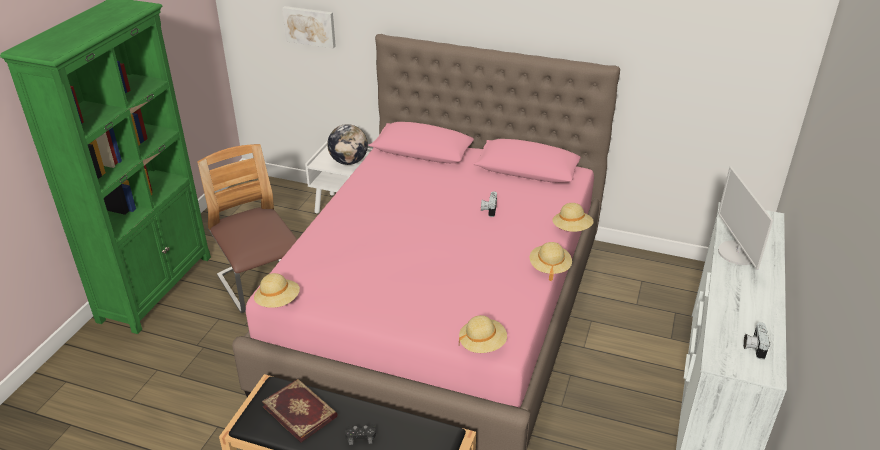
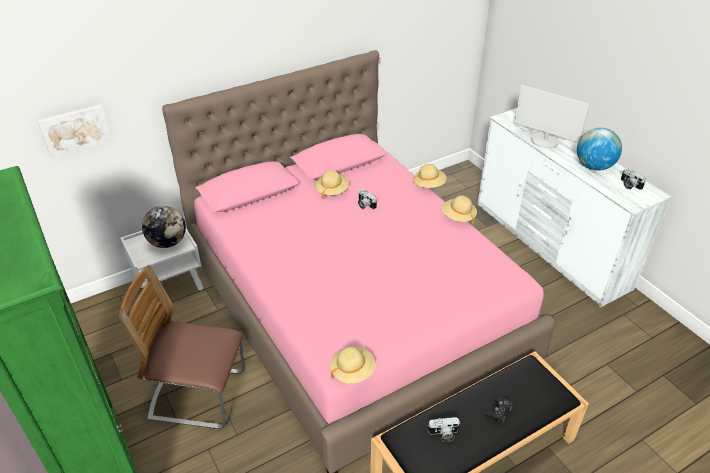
camera: 50 degrees left, 5 degrees up
(301, 411) = (443, 434): book -> camera
(482, 344) = (507, 289): beige hat -> beige hat (332, 191)
(746, 306) = (593, 166): none -> globe

